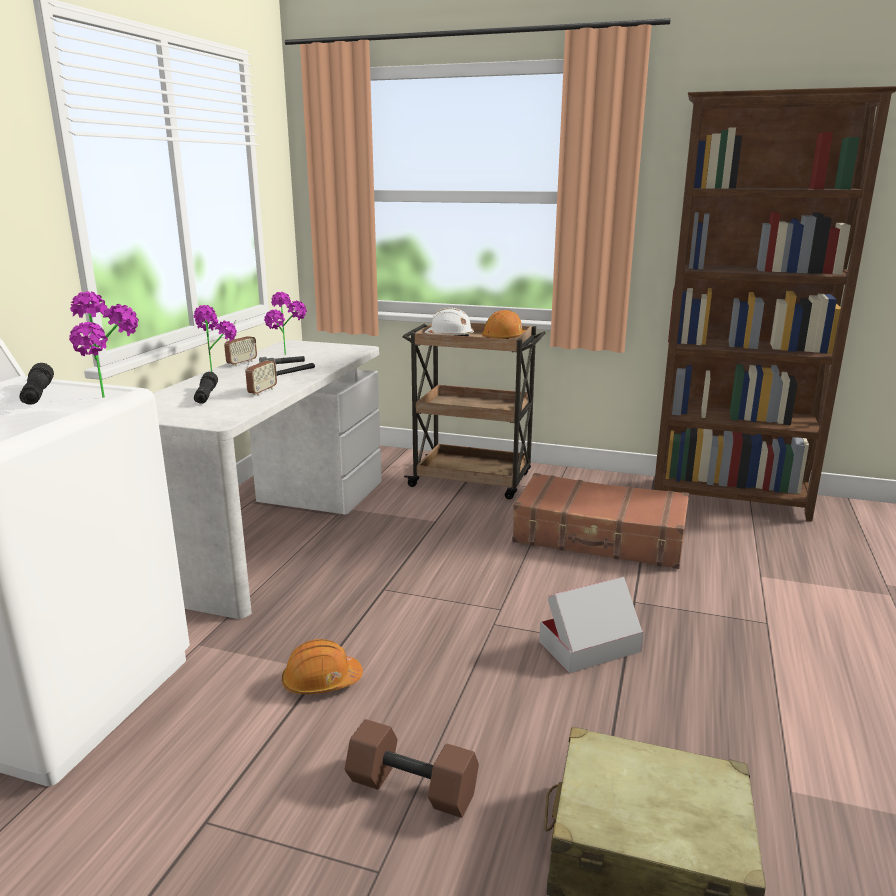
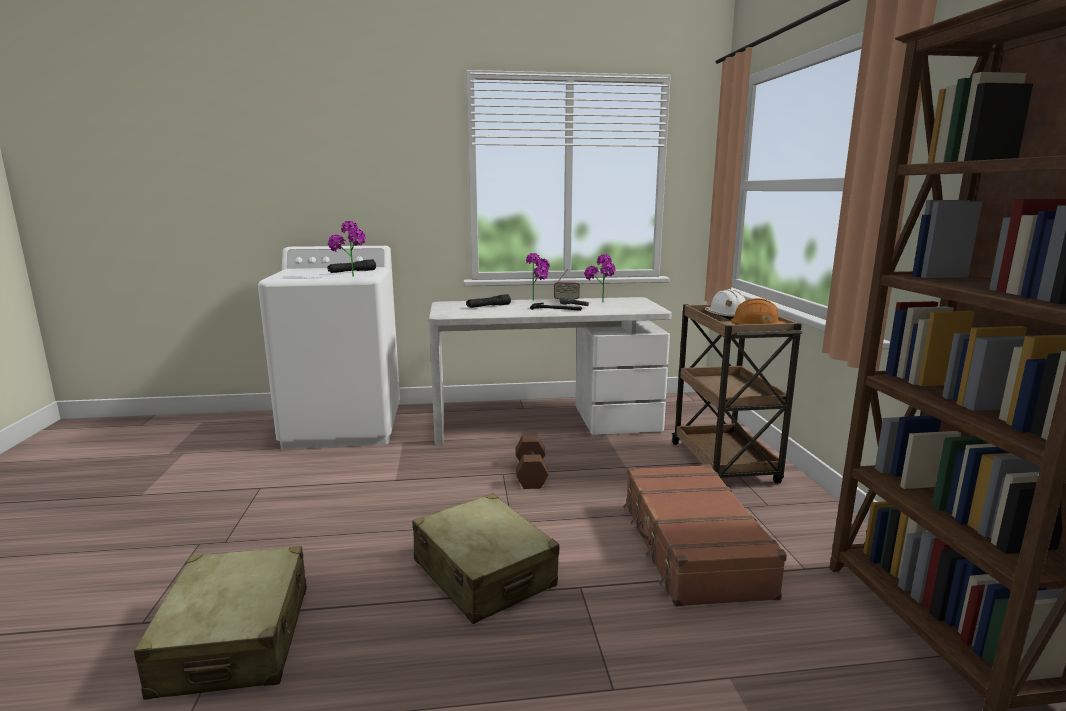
camera: 65 degrees right, 5 degrees down
(262, 391) = (510, 312): radio -> none
(321, 681) = (384, 483): orange hard hat -> none
(410, 789) = (291, 535): brown dumbbell -> brown dumbbell (530, 473)
(589, 646) = (484, 574): cardboard box -> beige suitcase

